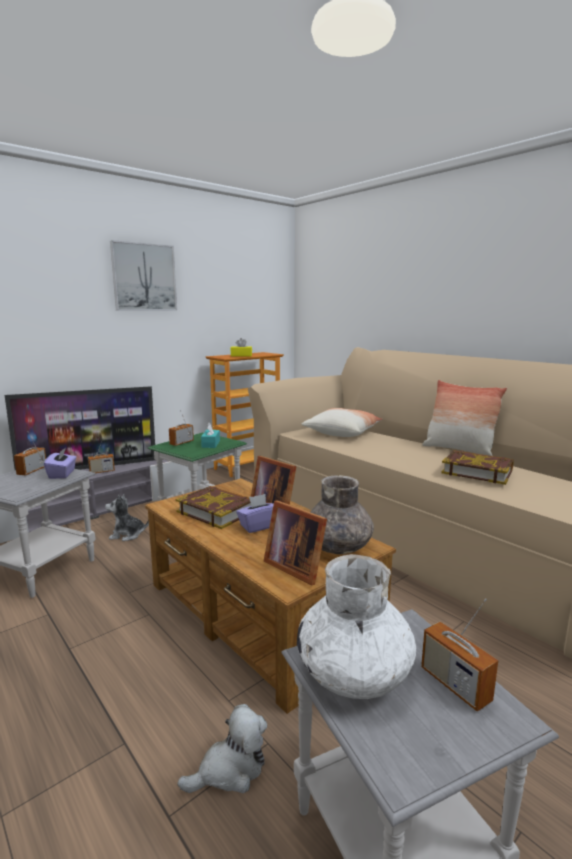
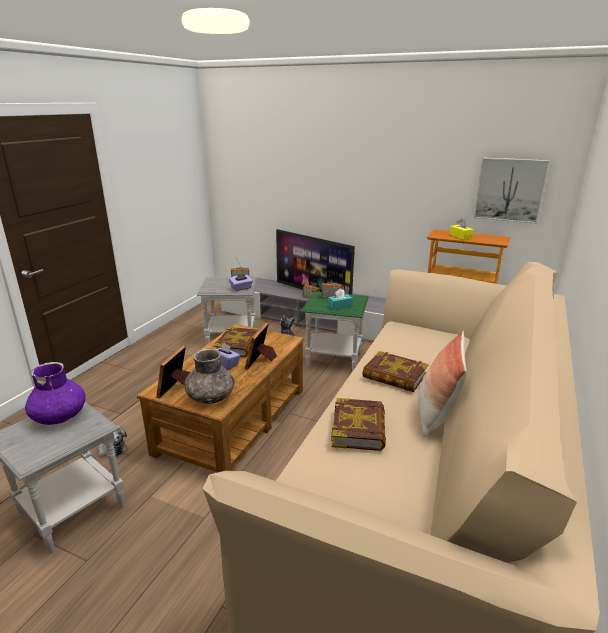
camera: 65 degrees right, 10 degrees up
(144, 277) = (387, 151): picture -> picture (509, 190)
(342, 433) = (423, 345): pillow -> none
(354, 672) = (60, 416): white vase -> purple vase
(395, 447) = (394, 376): none -> book
(455, 684) = (51, 445): radio -> none

